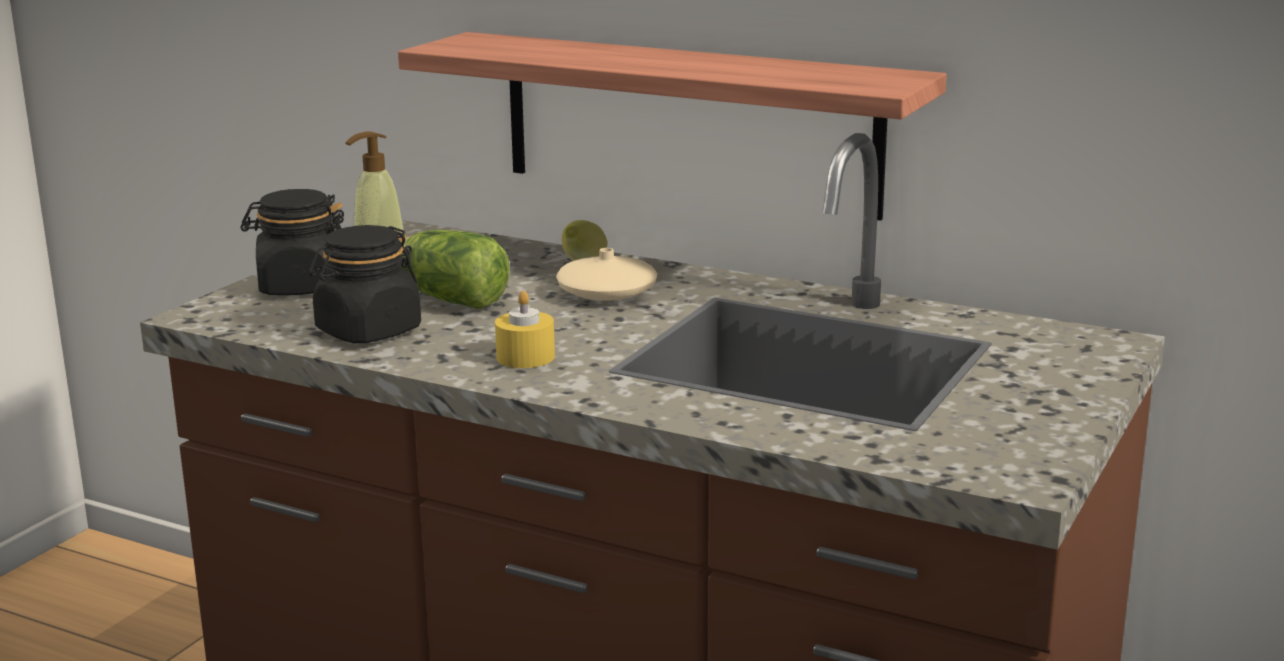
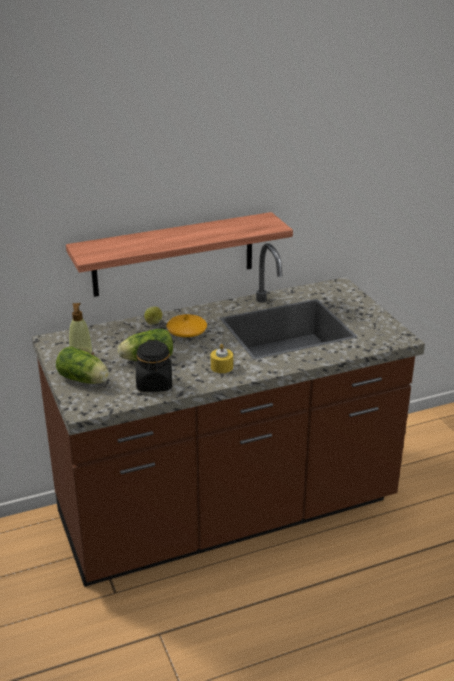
camera: 50 degrees left, 10 degrees up
(300, 287) = (85, 380): black jar -> lettuce
(607, 292) = (186, 331): beige vase -> orange vase

